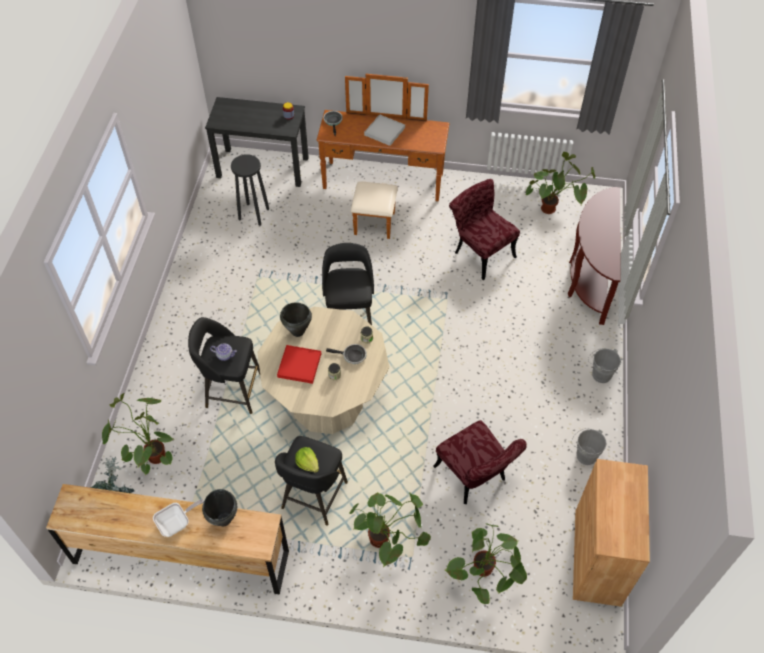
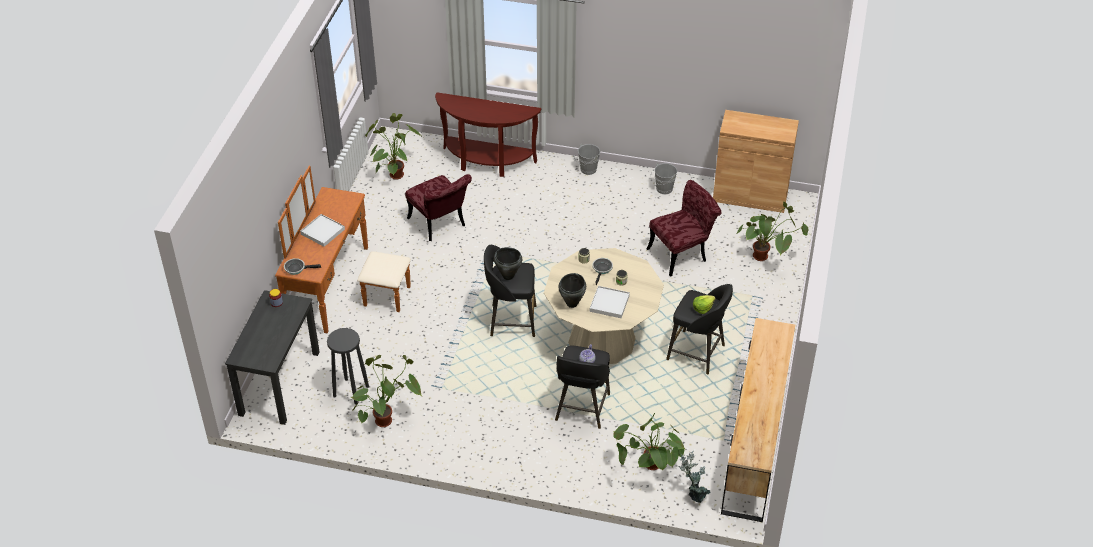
camera: 85 degrees left, 10 degrees down
(177, 523) = (765, 381): frying pan -> none
(224, 519) = (761, 351): black cooking pot -> black cooking pot (508, 276)
(299, 365) = (609, 303): red tray -> white tray
(388, 540) = (737, 308): potted plant -> potted plant (386, 415)
(480, 251) = (440, 225): red chair -> red chair turned 90 degrees counterclockwise

